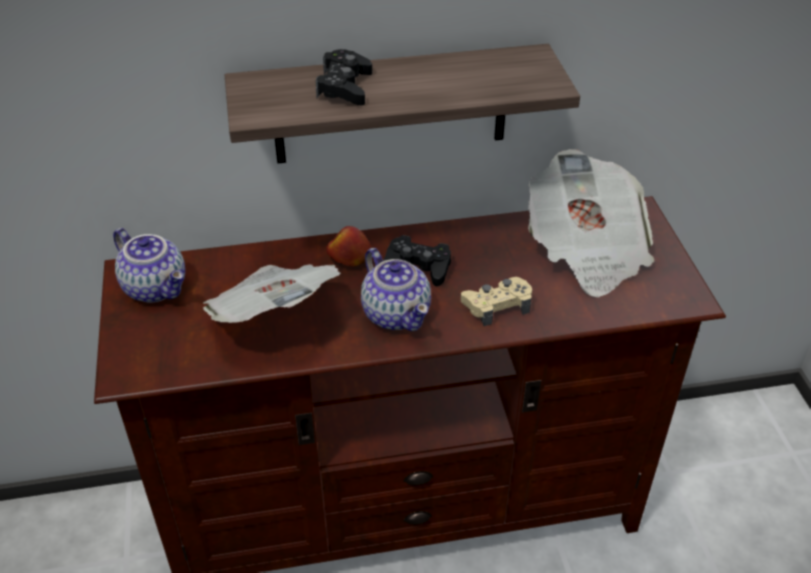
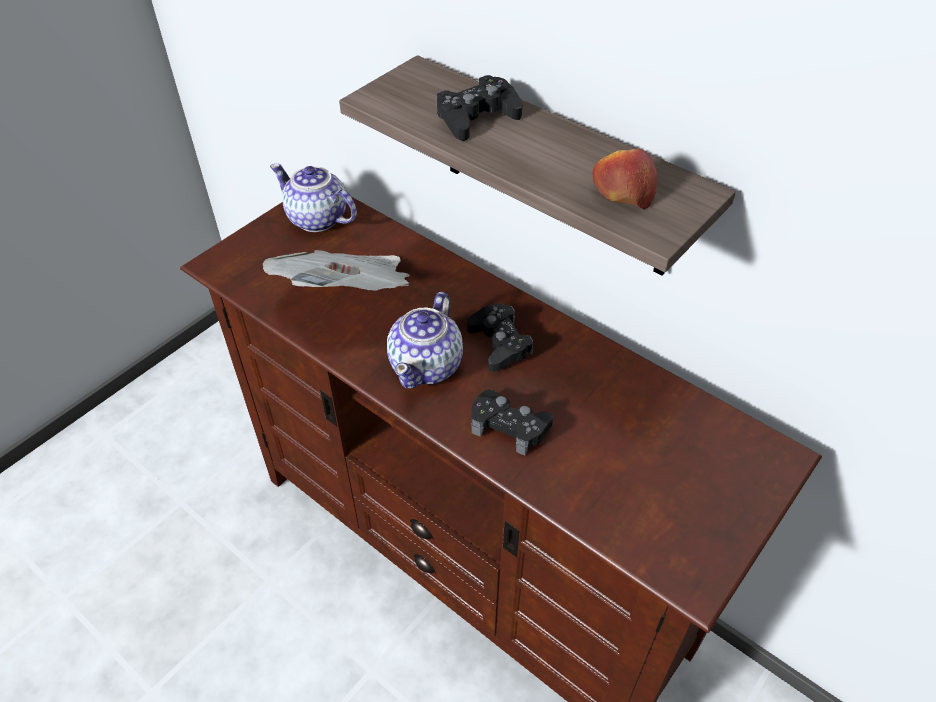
camera: 50 degrees right, 5 degrees up
(157, 287) = (316, 219): teapot -> teapot turned 120 degrees clockwise
(349, 257) = (462, 295): apple -> apple (622, 192)
(497, 305) = (509, 426): beige game controller -> black game controller
(586, 250) = (663, 448): newspaper -> none

